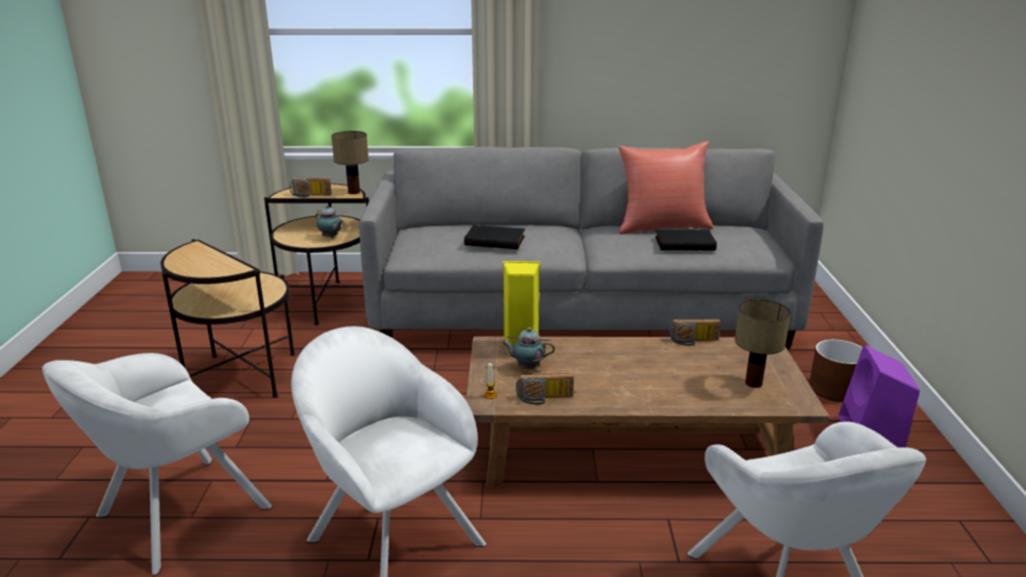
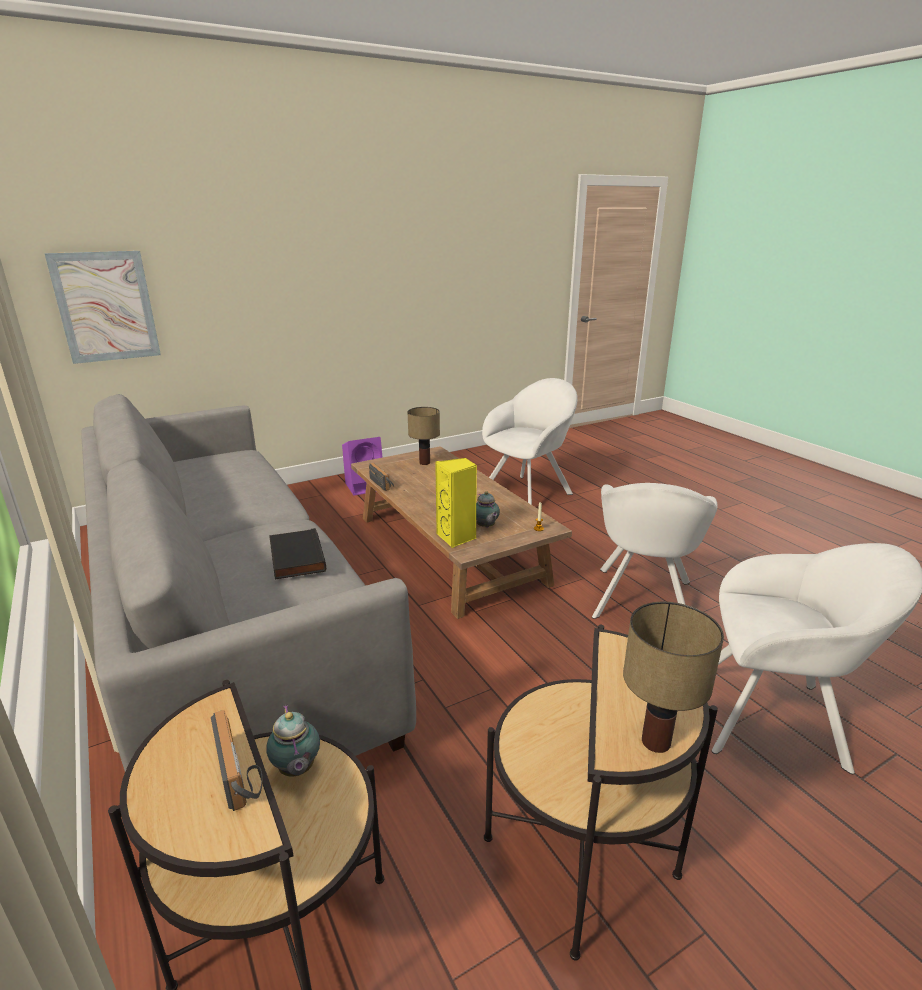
camera: 120 degrees left, 0 degrees up
(331, 237) = (296, 770): teapot -> teapot turned 150 degrees clockwise
(354, 192) = (195, 714): table lamp -> table lamp (655, 740)
(544, 399) = (518, 511): radio -> none
(662, 227) = (190, 492): red pillow -> none
(684, 243) = (242, 475): black book -> none
(835, 389) = (317, 498): brown planter -> none
(872, 81) = (106, 307): none -> picture

